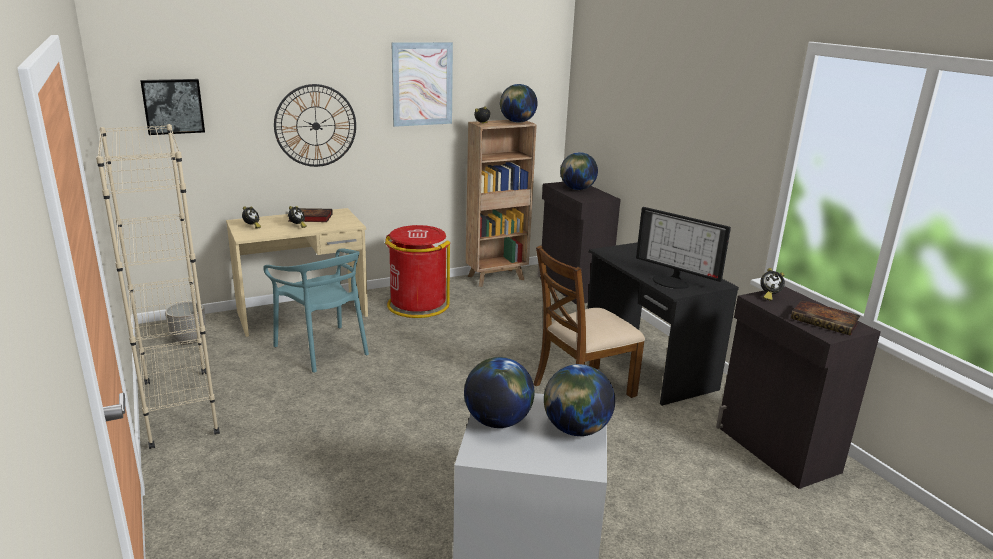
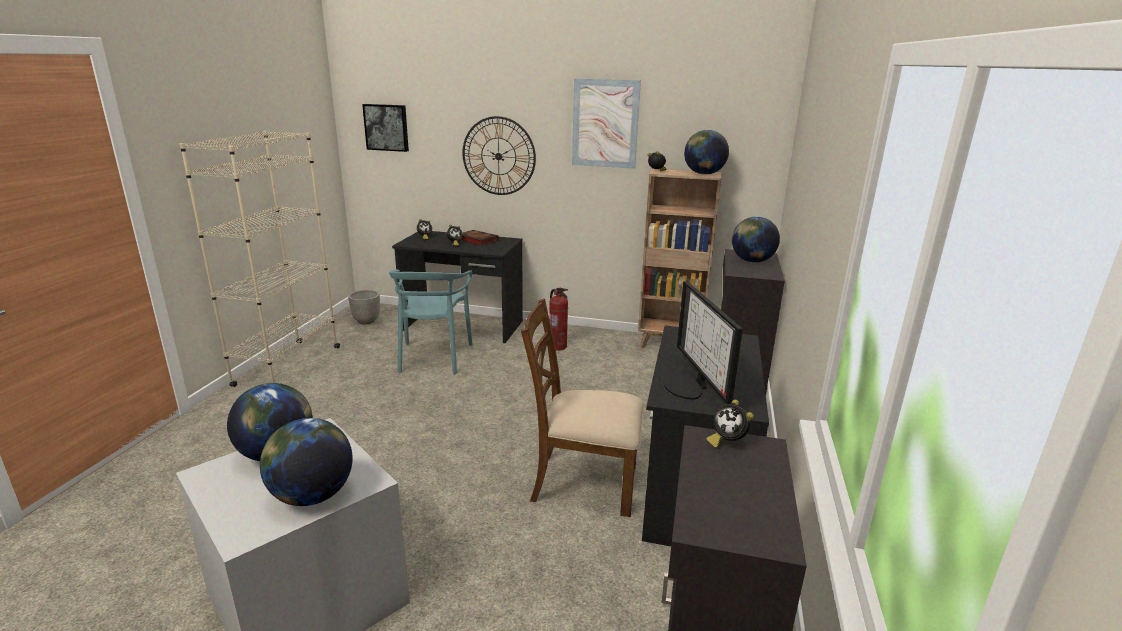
camera: 40 degrees right, 0 degrees up
(303, 314) = (463, 326): beige desk -> black desk
(417, 305) = (558, 346): red trash can -> fire extinguisher
(826, 321) = (738, 509): book -> none

